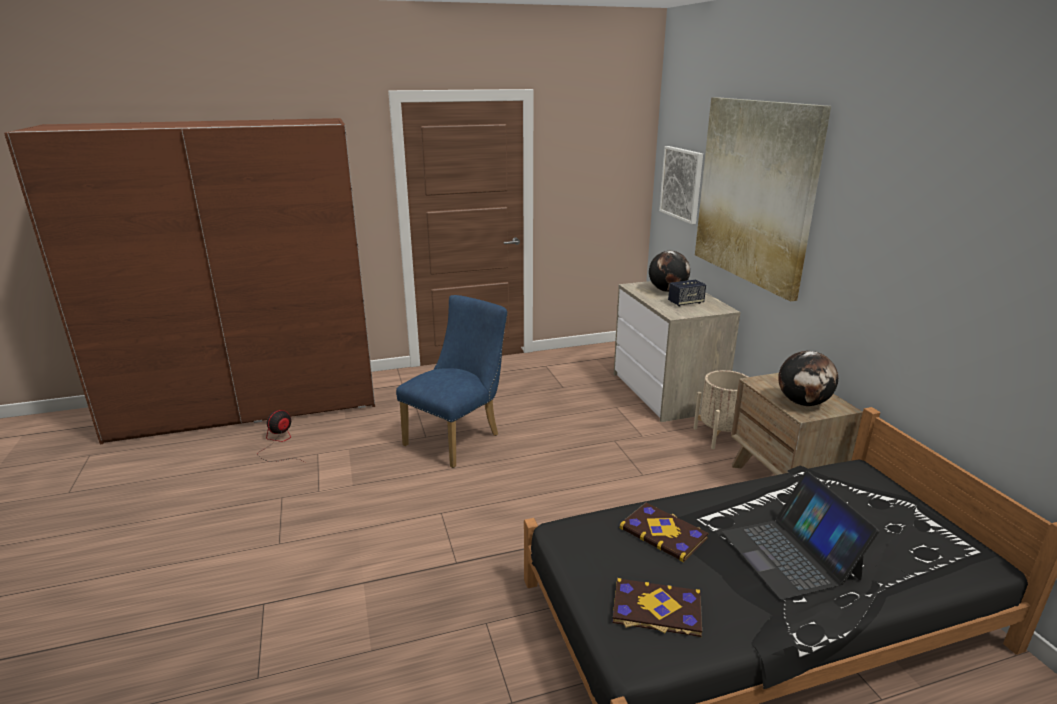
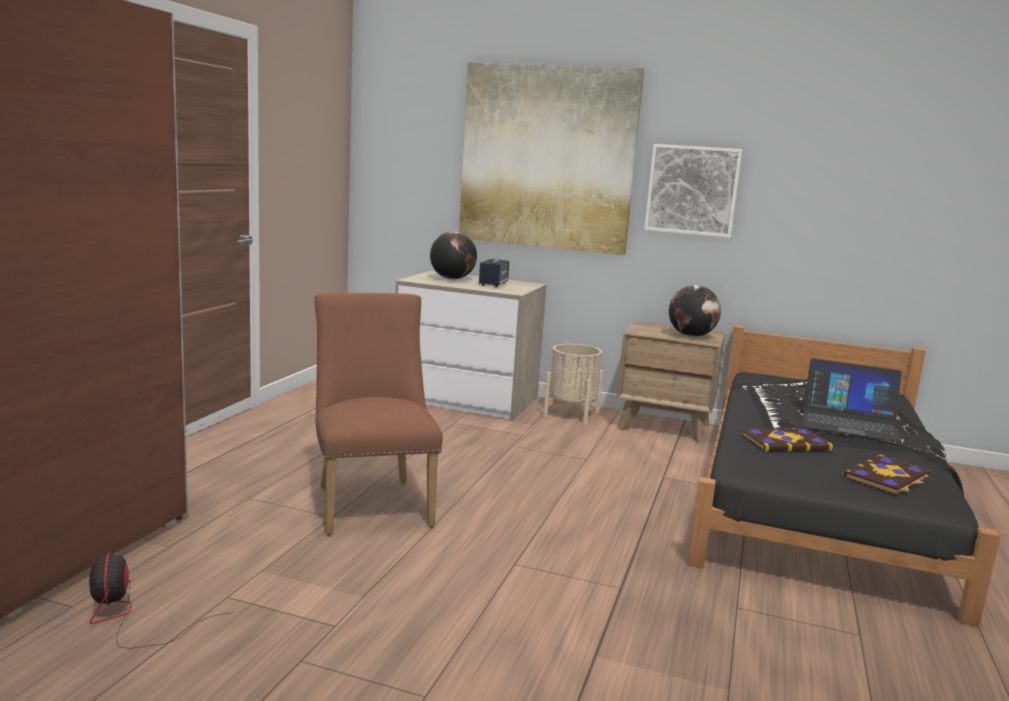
camera: 55 degrees left, 10 degrees down
(458, 438) = (371, 502): blue chair -> brown chair
(682, 184) = (414, 162): picture -> picture (692, 190)

